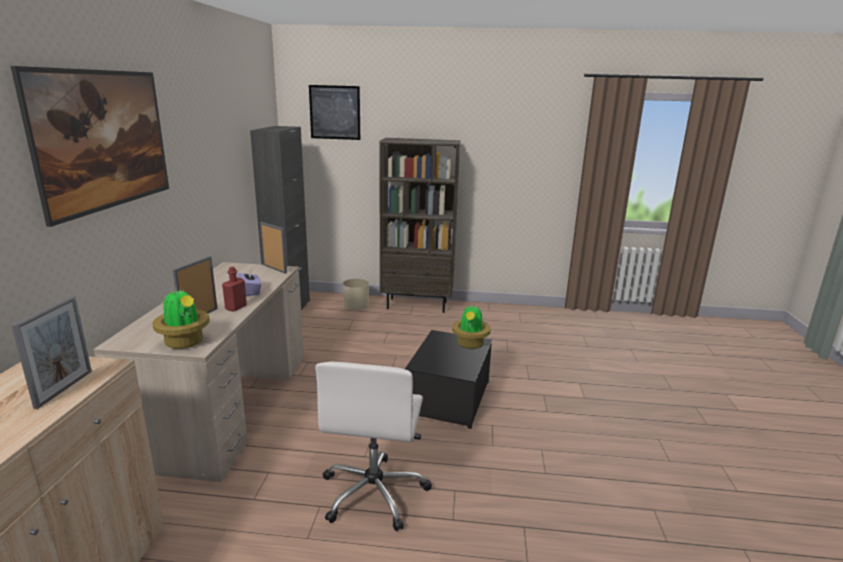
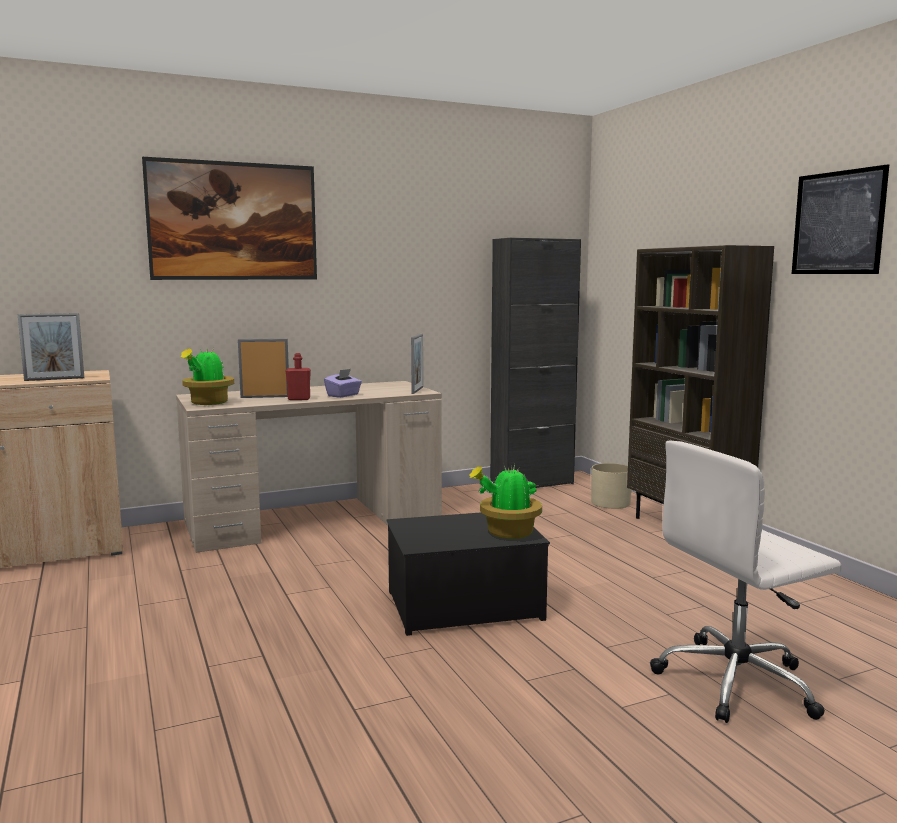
camera: 60 degrees right, 10 degrees down
(335, 112) = (636, 219): picture -> picture (838, 223)
(374, 492) = (226, 614): white office chair -> white office chair (738, 682)

